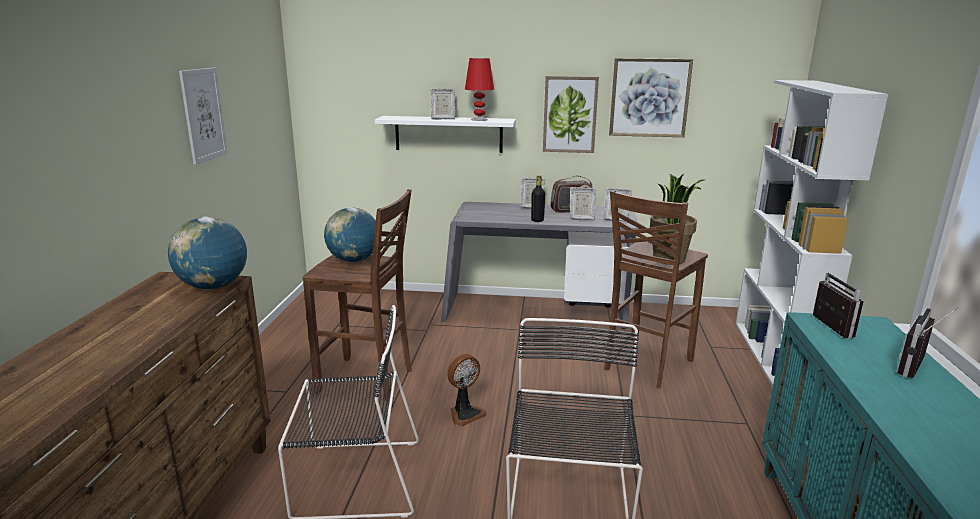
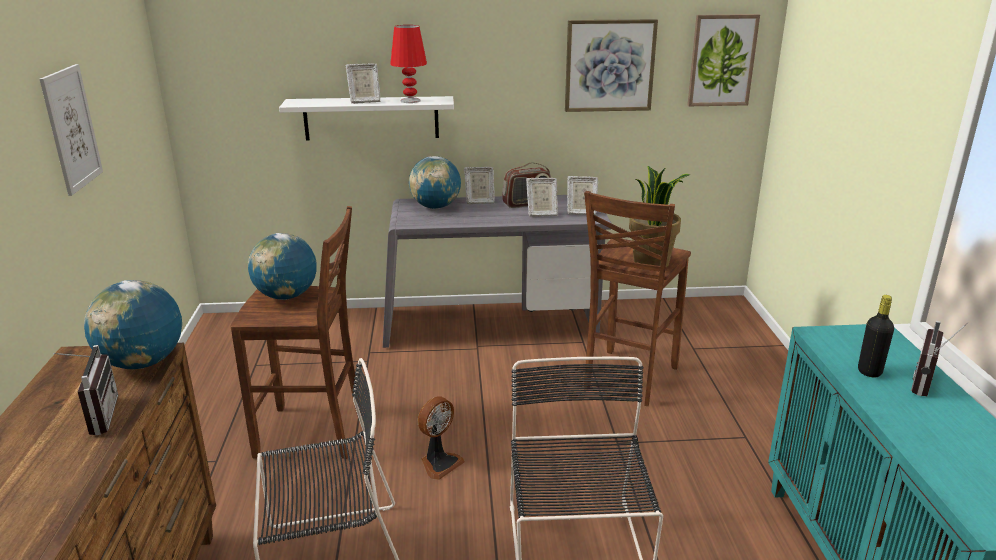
camera: 10 degrees left, 5 degrees up
(494, 208) = (435, 207): none -> globe
(537, 220) = (491, 221): black bottle -> black bottle (869, 371)
(570, 114) = (518, 88): picture -> picture (722, 60)
(775, 356) = (761, 353): white bookcase -> none
(826, 327) = (834, 342): radio -> radio (95, 417)

